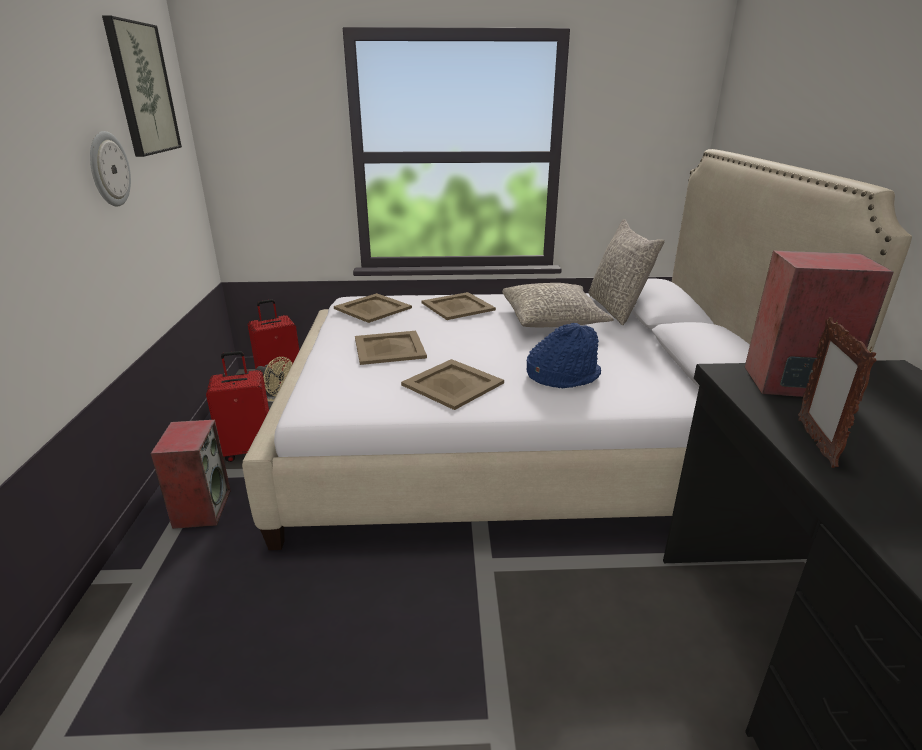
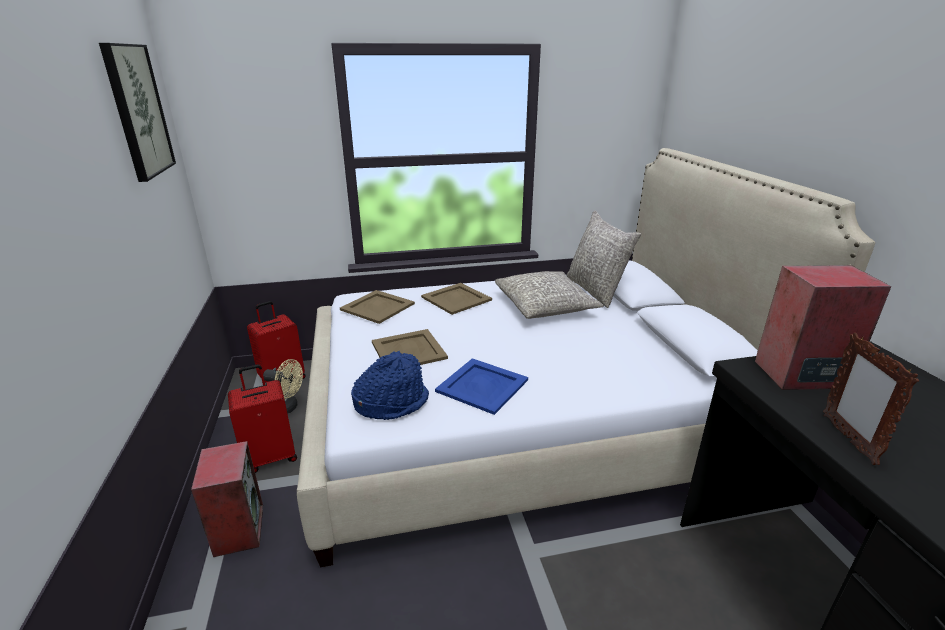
camera: 10 degrees left, 0 degrees up
(108, 169) = (118, 201): wall clock -> none
(452, 383) = (482, 385): beige tray -> blue tray
(562, 375) = (576, 366): blue hat -> blue hat (391, 402)

